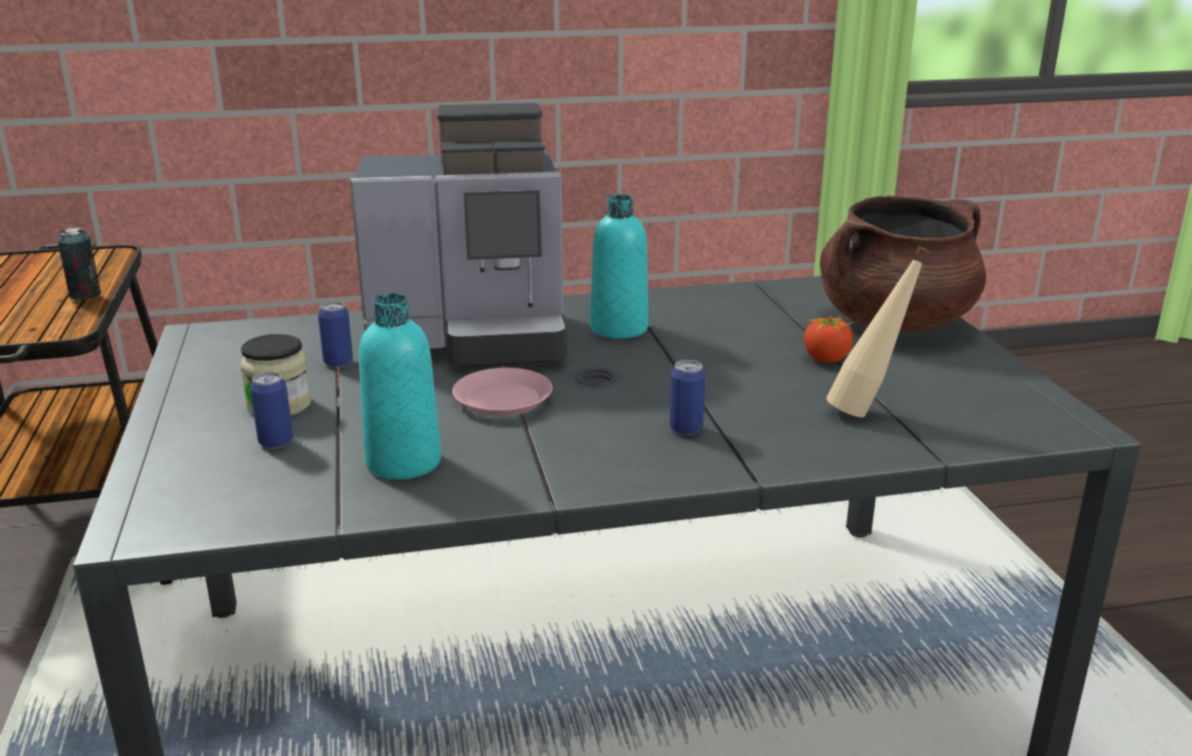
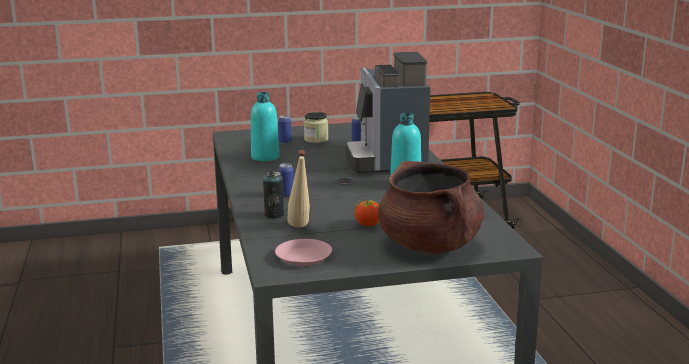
camera: 90 degrees right, 5 degrees down
(85, 295) = (443, 109): can -> can (274, 215)
(503, 399) = (319, 167): pink plate -> pink plate (304, 257)

